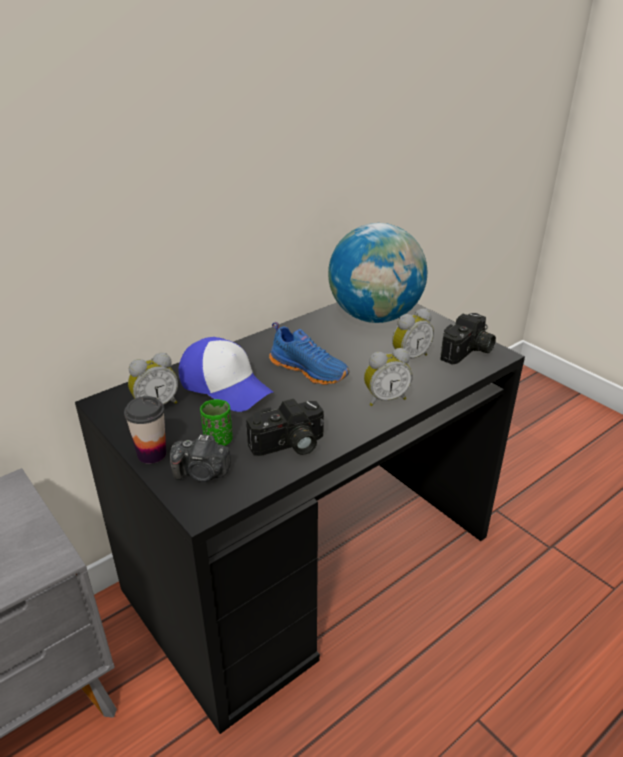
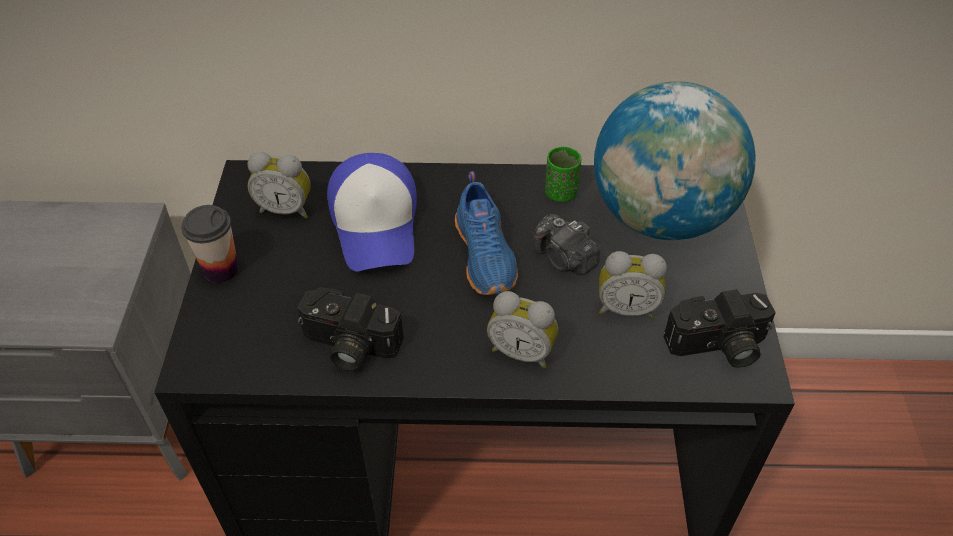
camera: 40 degrees right, 15 degrees up
(202, 473) = (237, 324): camera -> camera (564, 259)
(218, 440) = (292, 293): green cup -> green cup (560, 193)

